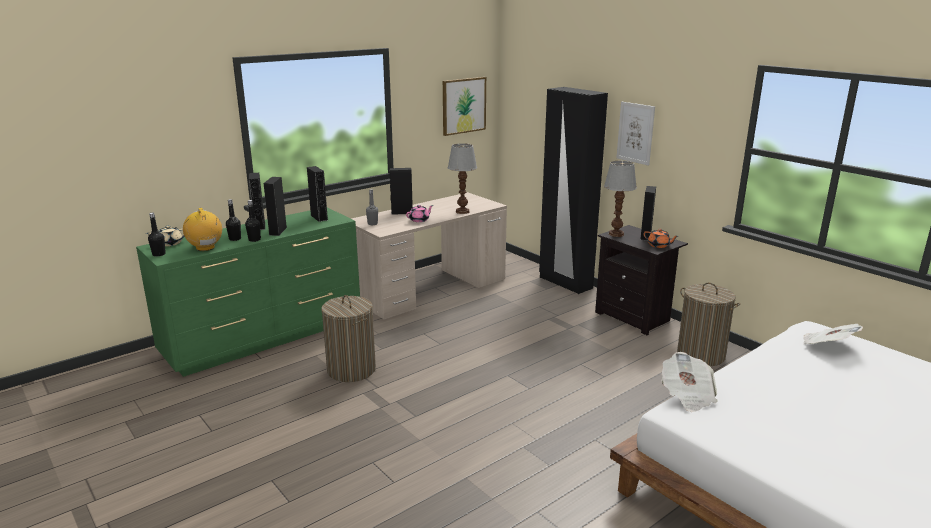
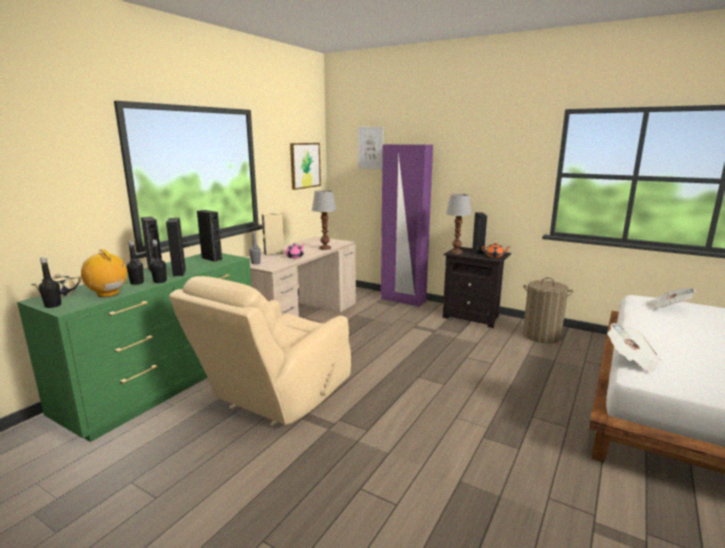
camera: 20 degrees left, 5 degrees down
(351, 370) = (275, 398): laundry basket -> beige armchair
(402, 212) = (274, 253): black speaker -> beige speaker
(565, 283) = (403, 300): black wardrobe -> purple wardrobe
(635, 133) = (458, 173): picture -> picture (370, 148)

